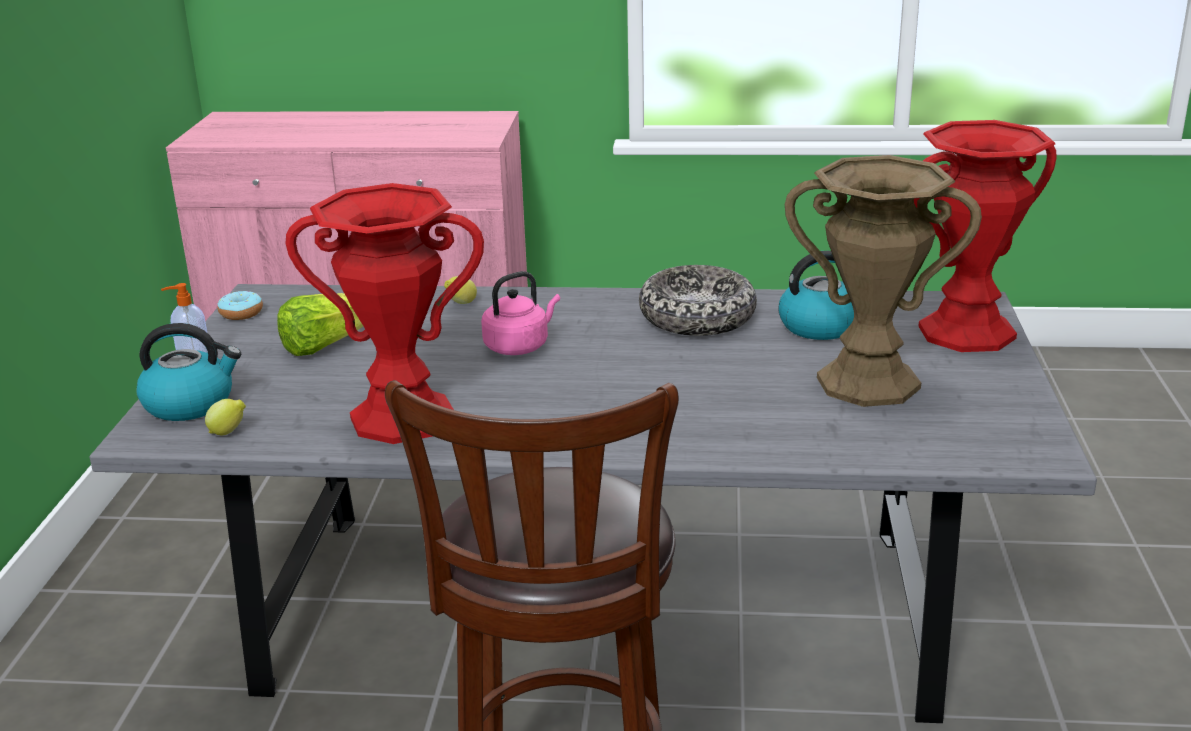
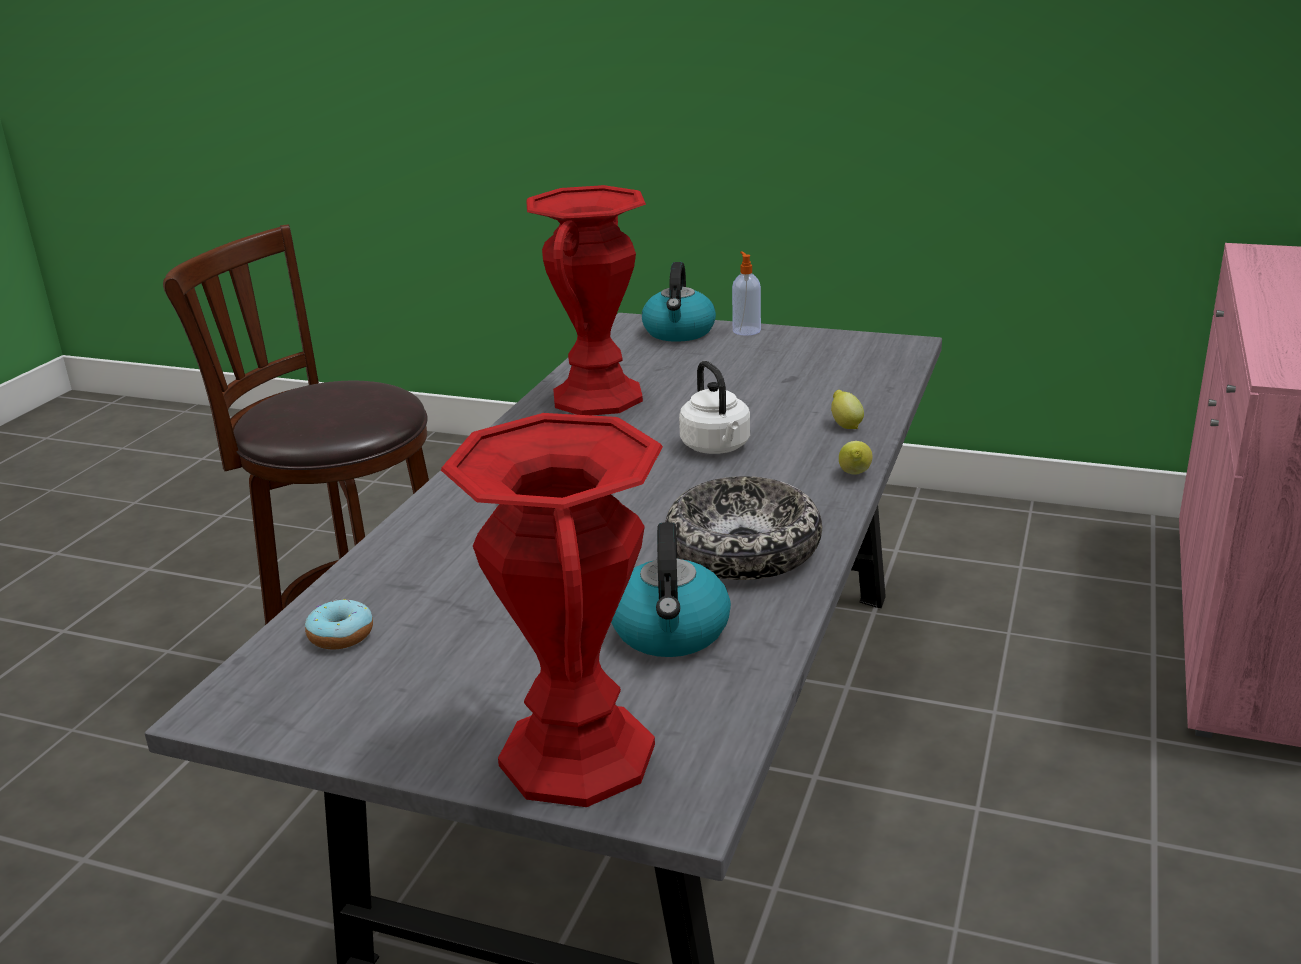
camera: 105 degrees right, 0 degrees up
(228, 432) = (619, 345): lemon -> lemon (854, 475)
(241, 313) = (860, 340): donut -> donut (341, 635)
(324, 346) = (766, 370): lettuce -> none
(519, 346) = (717, 447): pink kettle -> white kettle
(868, 383) = (486, 630): brown vase -> none

